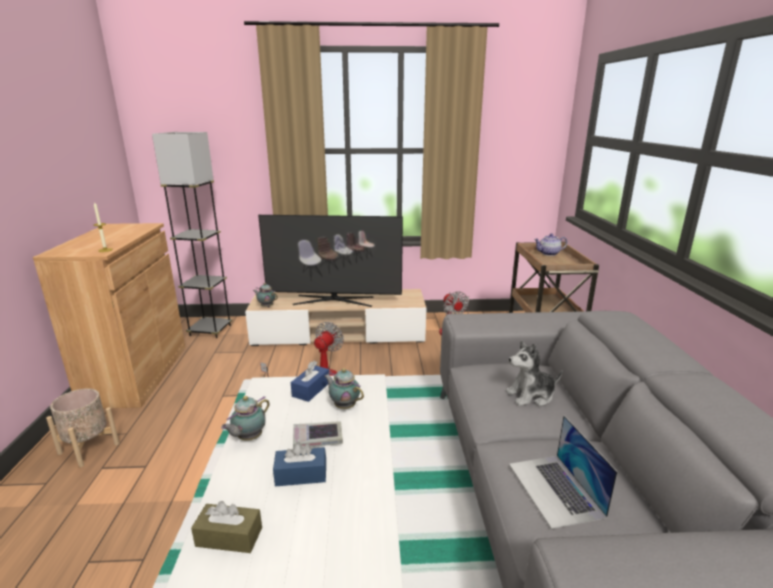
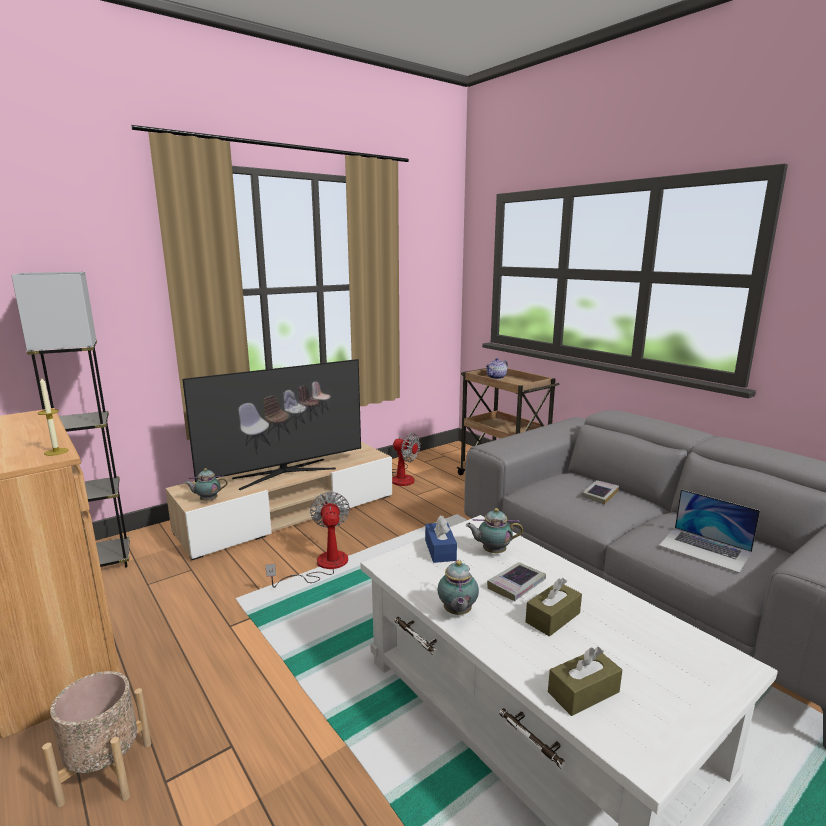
camera: 35 degrees left, 5 degrees down
(301, 475) = (553, 617): blue tissue box -> brown tissue box
(531, 395) = (599, 495): plush toy -> book

